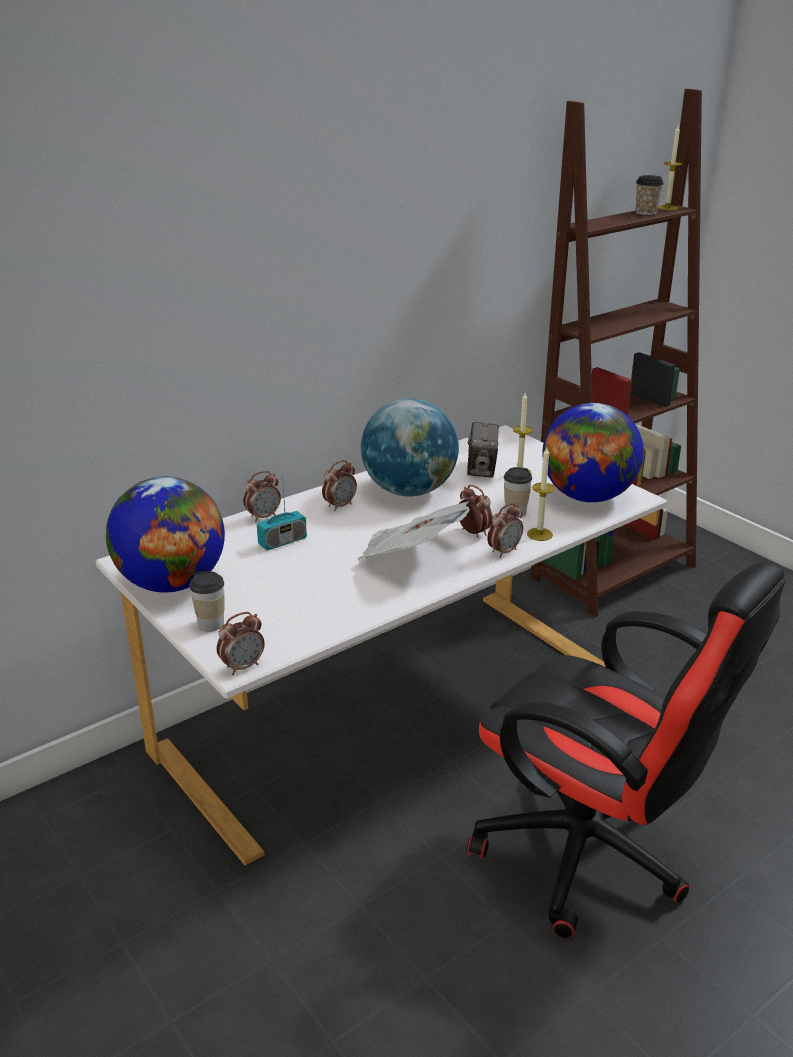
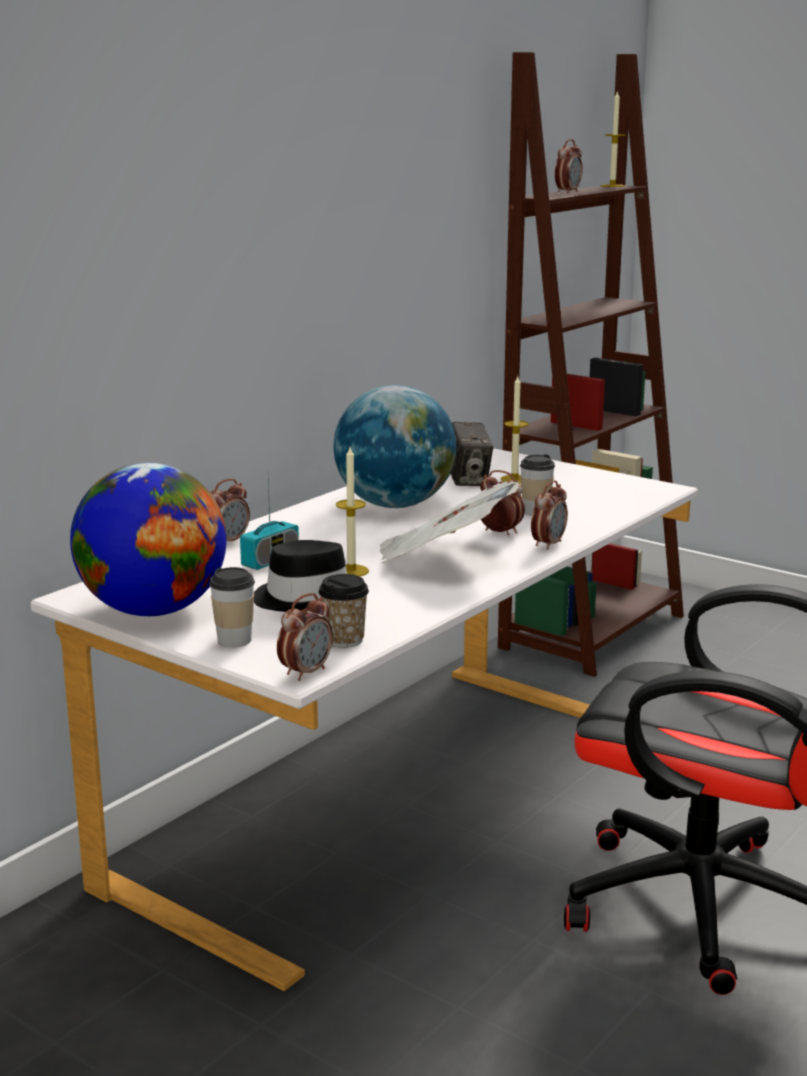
camera: 15 degrees left, 10 degrees down
(285, 586) = (305, 598): none -> black hat
(340, 505) = (319, 524): alarm clock -> alarm clock (567, 192)
(539, 534) = (578, 527): candle -> candle (351, 571)
(588, 496) = (608, 492): globe -> none
(646, 212) = (594, 188): cup -> cup (344, 640)

